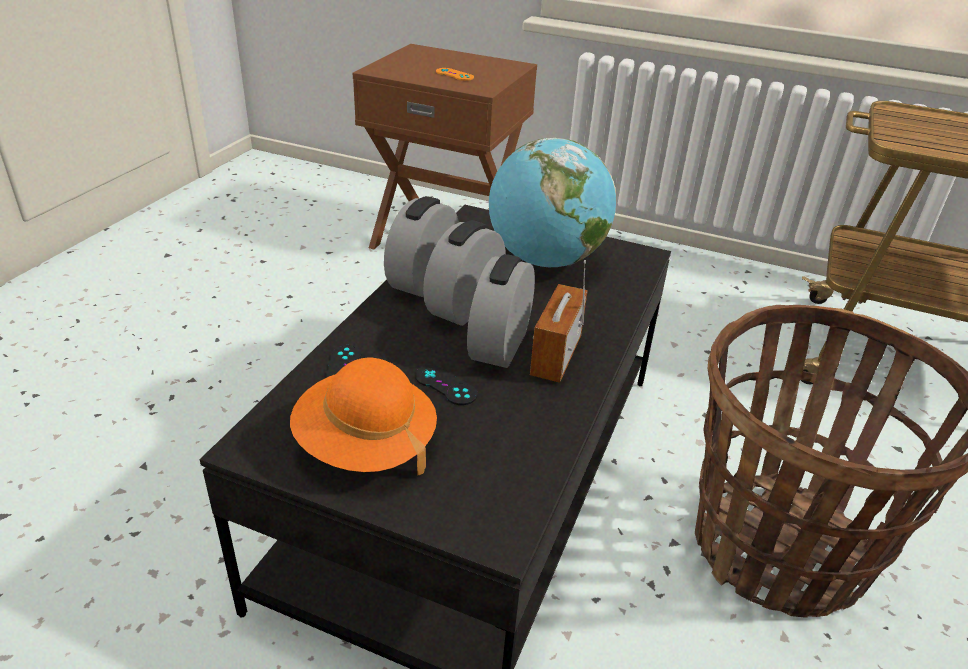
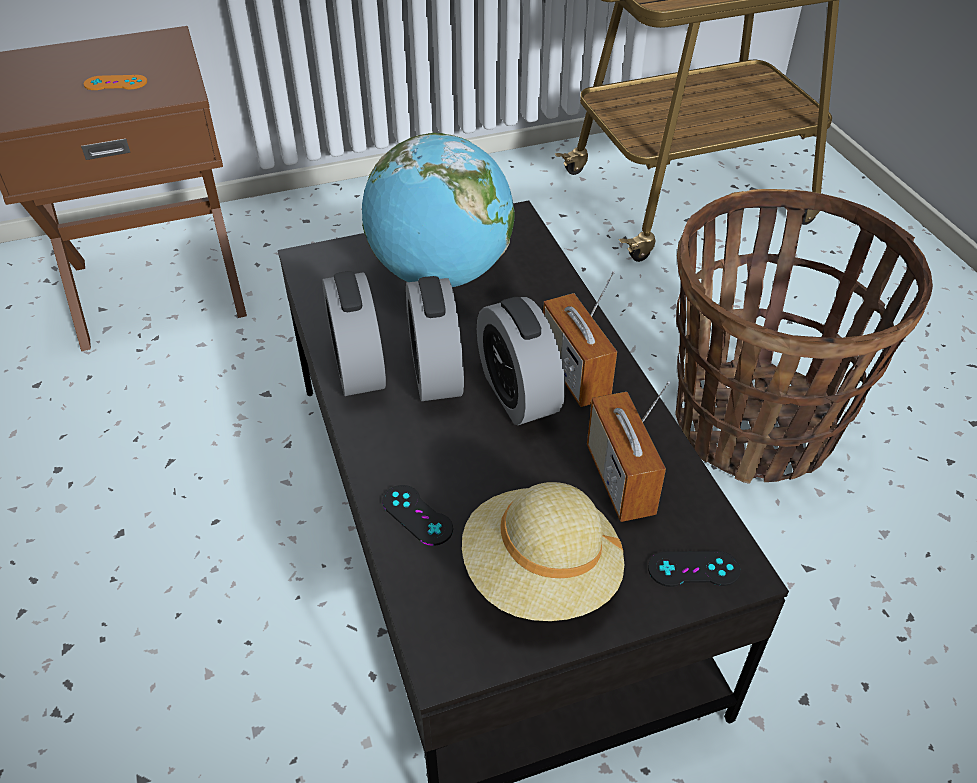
camera: 40 degrees left, 10 degrees up
(365, 444) = (541, 574): orange hat -> beige hat
(445, 385) = (527, 467): black game controller -> black game controller (693, 569)
(495, 431) = (619, 480): none -> radio

